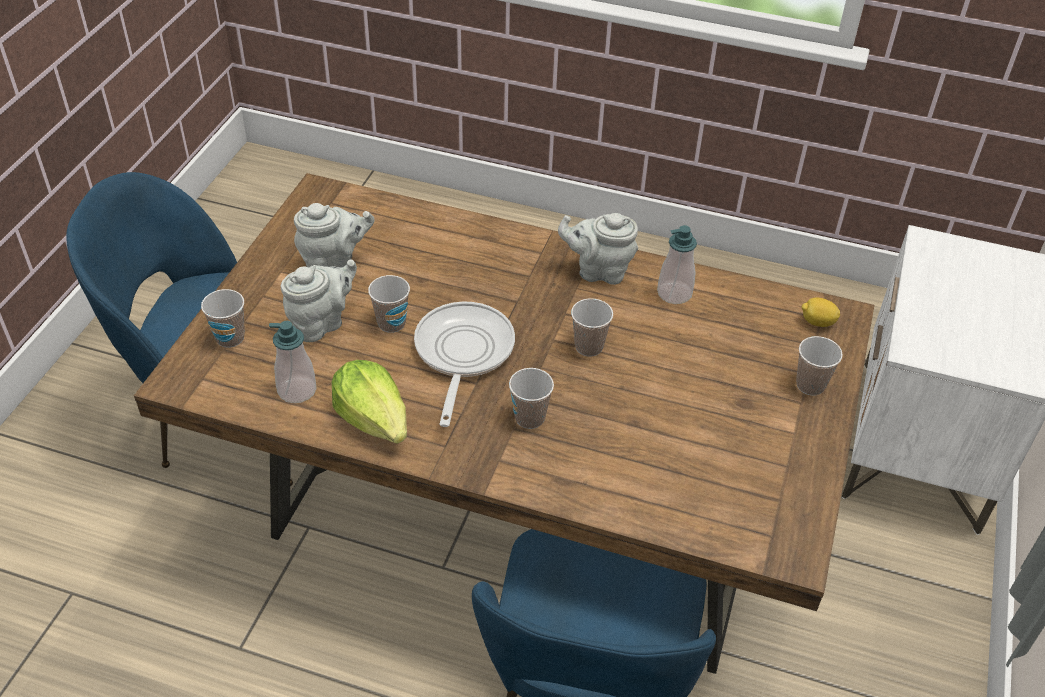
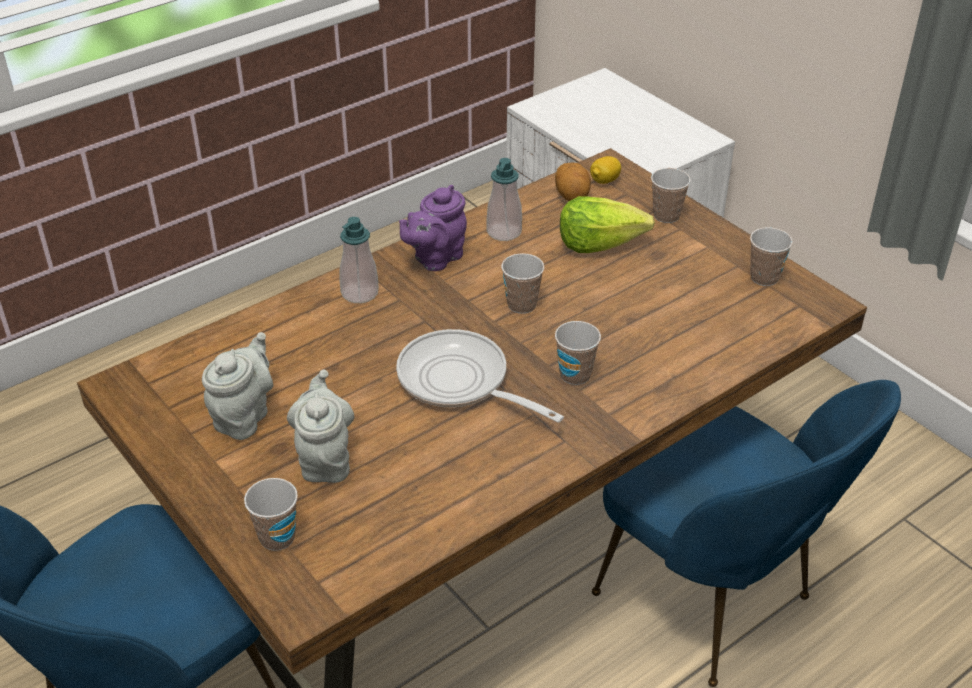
camera: 55 degrees left, 5 degrees down
(297, 390) = (404, 514): soap dispenser -> soap dispenser (359, 293)
(374, 419) = (492, 474): lettuce -> lettuce (599, 243)
(391, 323) = (374, 411): cup -> cup (764, 278)
(599, 271) = (435, 258): grey teapot -> purple teapot
(770, 312) = (572, 196): none -> potato

